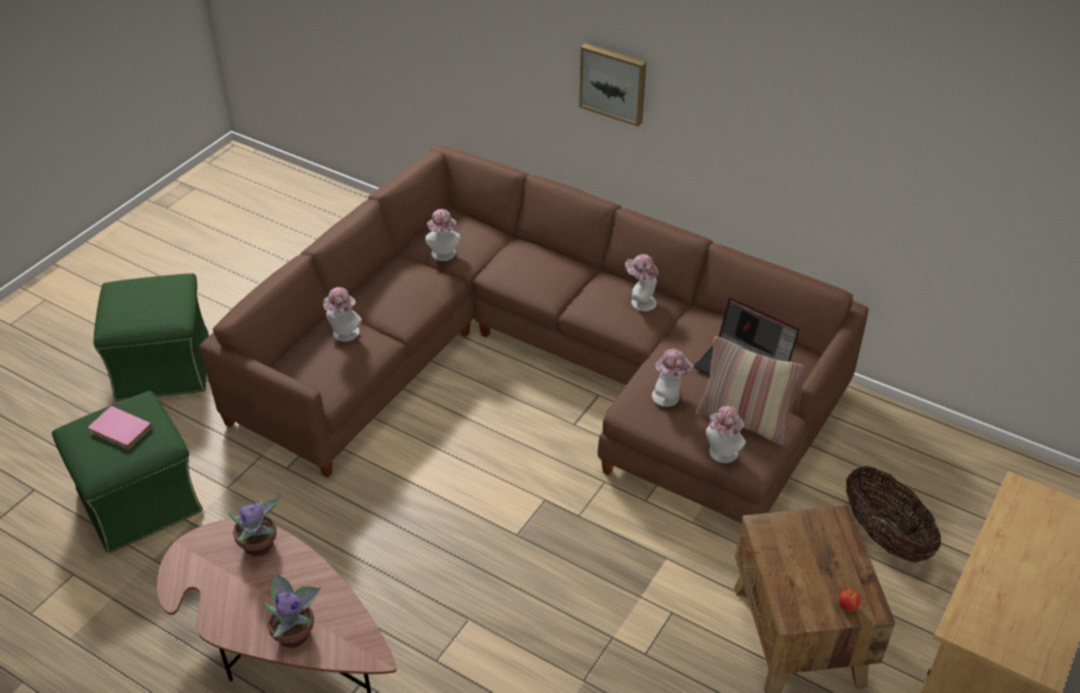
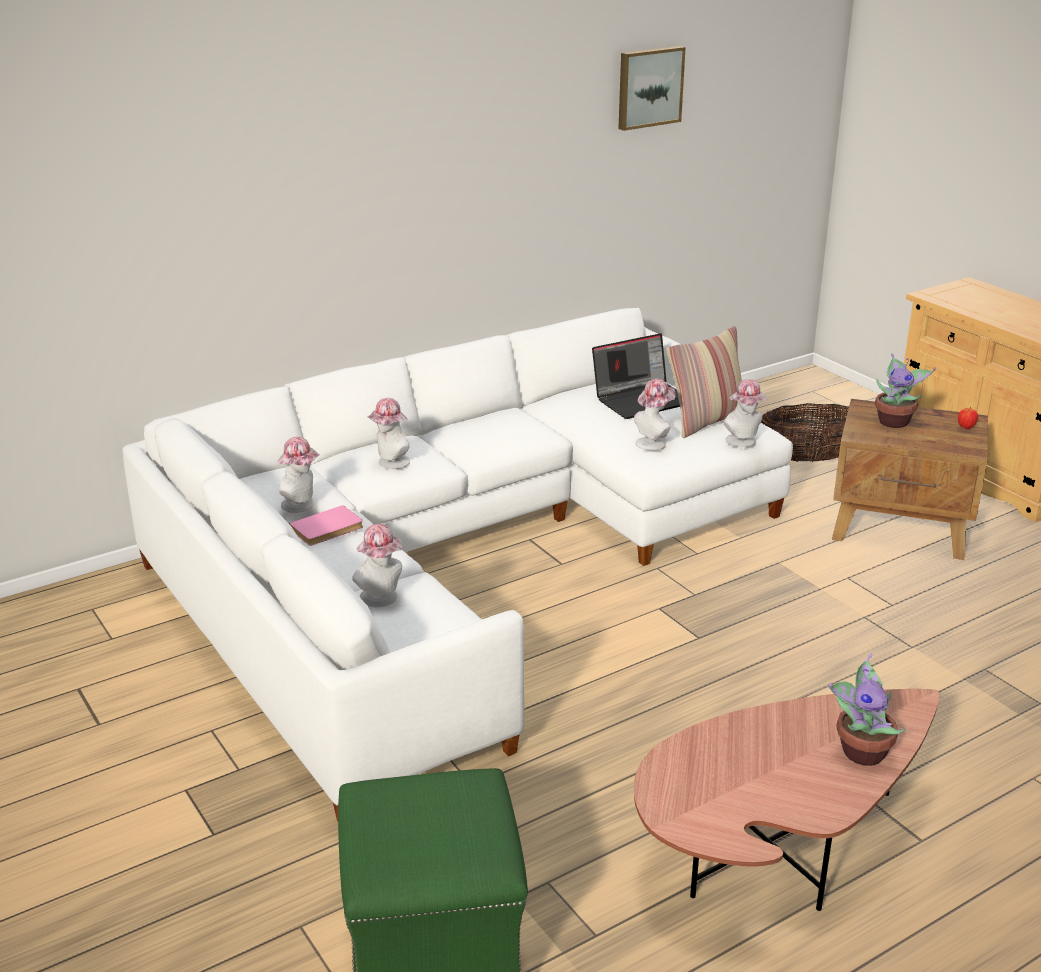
camera: 65 degrees left, 15 degrees down
(119, 430) = (421, 819): pink book -> pink book (328, 529)
(164, 367) = (154, 869): green ottoman -> none
(260, 546) = (701, 753): potted plant -> potted plant (895, 422)
(542, 367) = (456, 560): brown sofa -> white sofa
(614, 83) = (348, 218): picture -> picture (649, 87)
(640, 301) = (501, 422): hat -> hat (390, 463)

